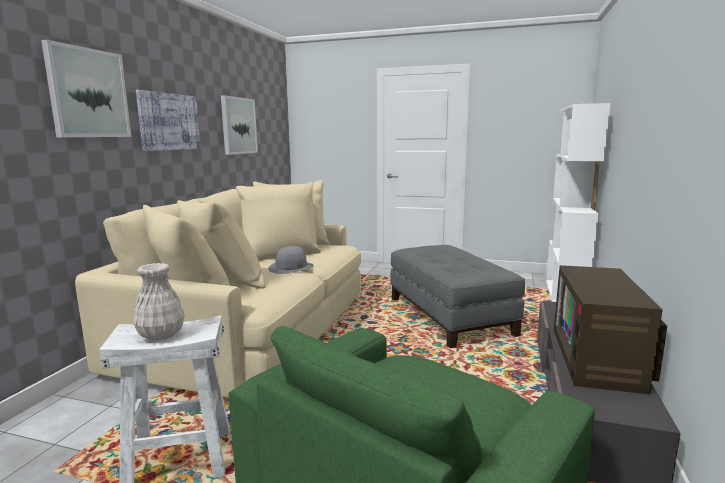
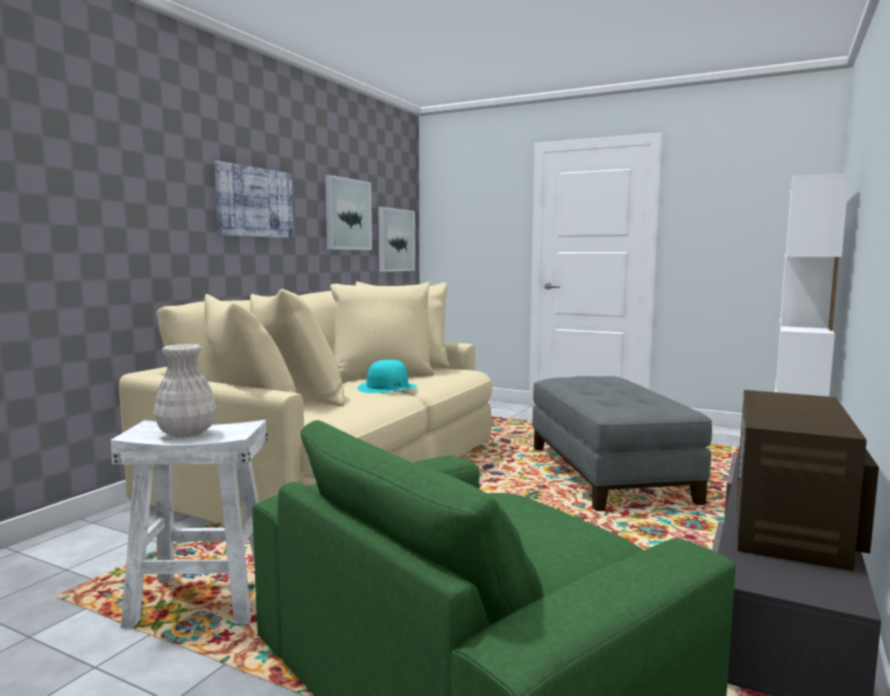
camera: 10 degrees right, 5 degrees down
(88, 93) = (156, 161): picture -> picture (395, 240)
(291, 267) = (387, 387): grey hat -> turquoise hat

